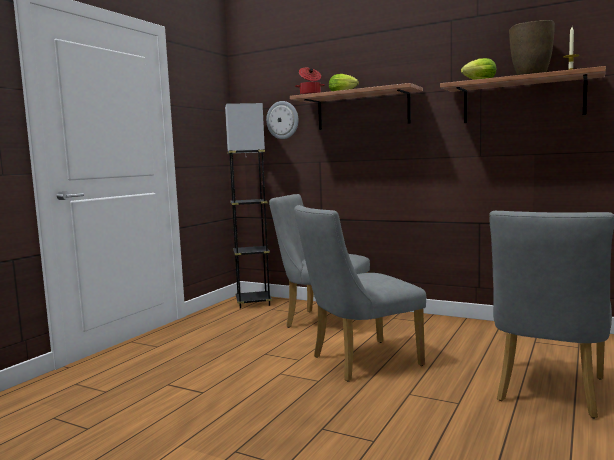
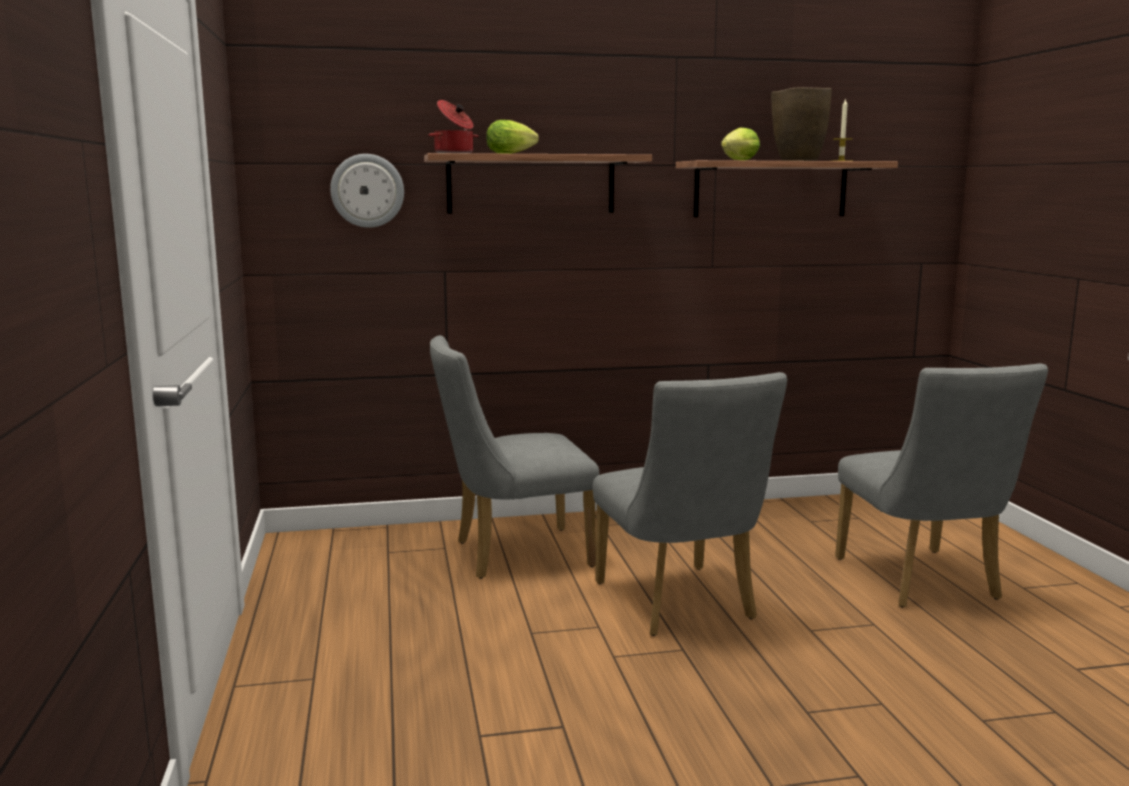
camera: 40 degrees left, 5 degrees up
(253, 303) = (330, 547): grey floor lamp -> none
(358, 362) = (680, 605): grey chair -> grey chair turned 45 degrees counterclockwise

